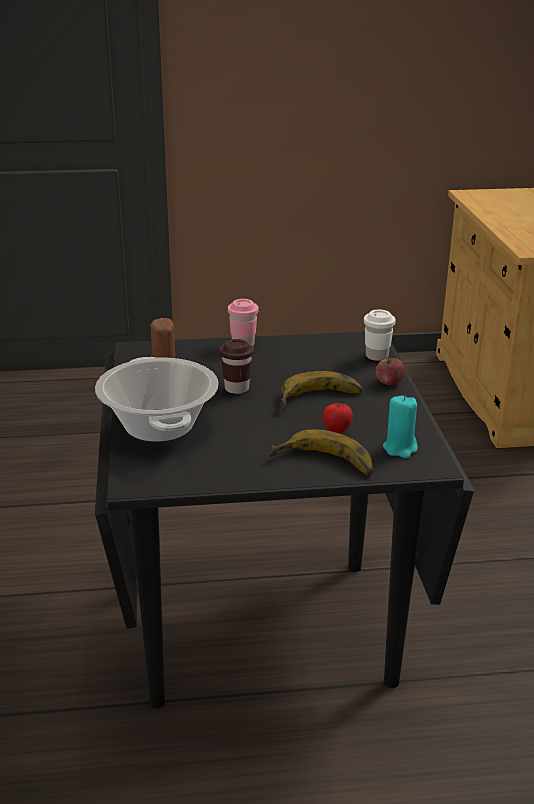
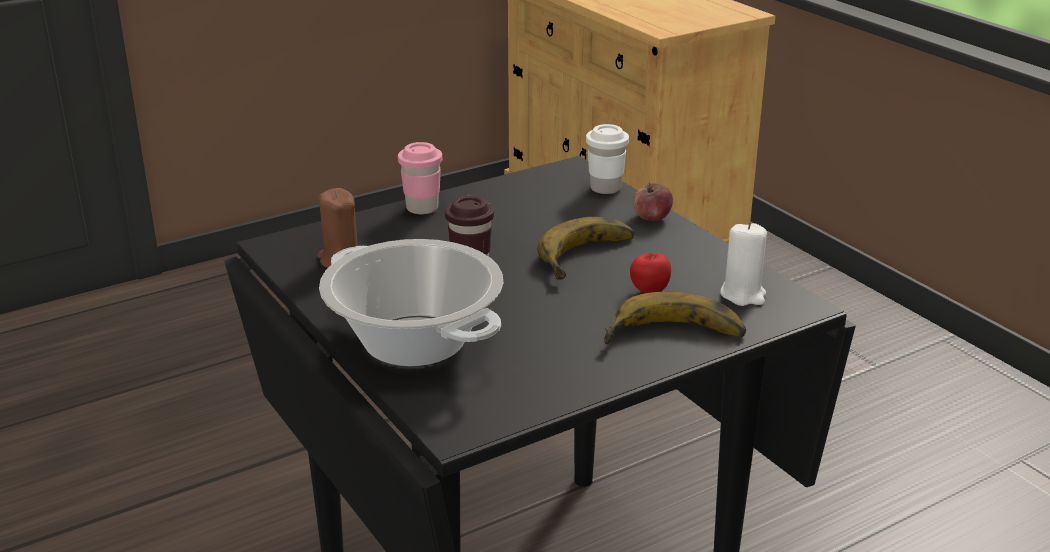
camera: 25 degrees left, 0 degrees up
(400, 448) = (743, 294): turquoise candle -> white candle

